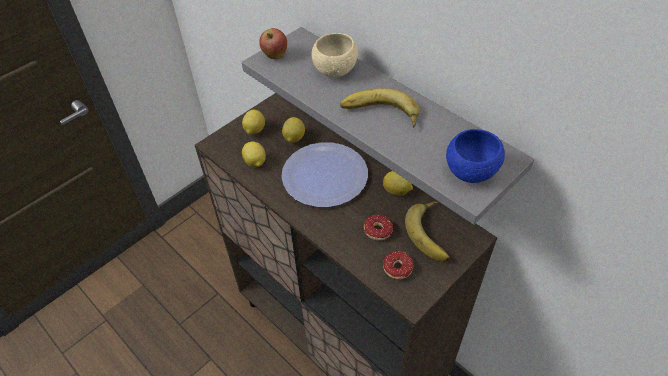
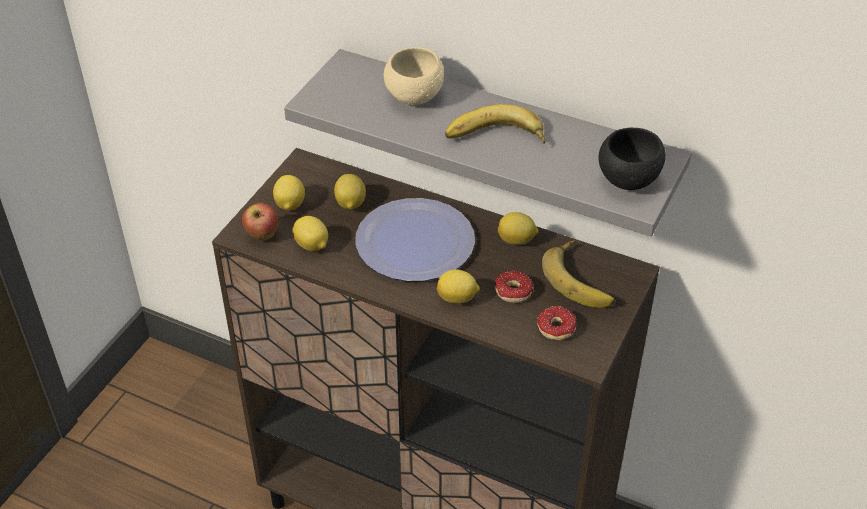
camera: 20 degrees left, 5 degrees down
(275, 56) = (326, 92): apple -> apple (262, 235)
(336, 226) = (457, 298): none -> lemon
(470, 171) = (628, 179): blue bowl -> black bowl

